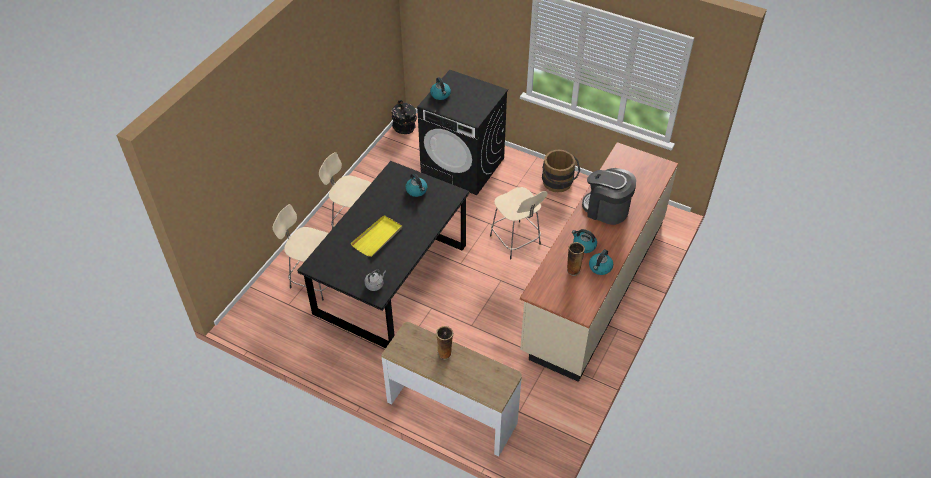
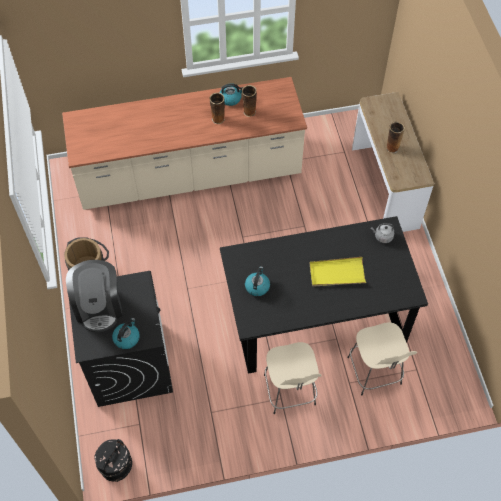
camera: 130 degrees left, 10 degrees up
(516, 241) = (190, 254): beige stool -> none
(584, 246) = (218, 119): kettle -> vase
(606, 209) = (163, 128): coffee machine -> coffee machine (99, 306)

